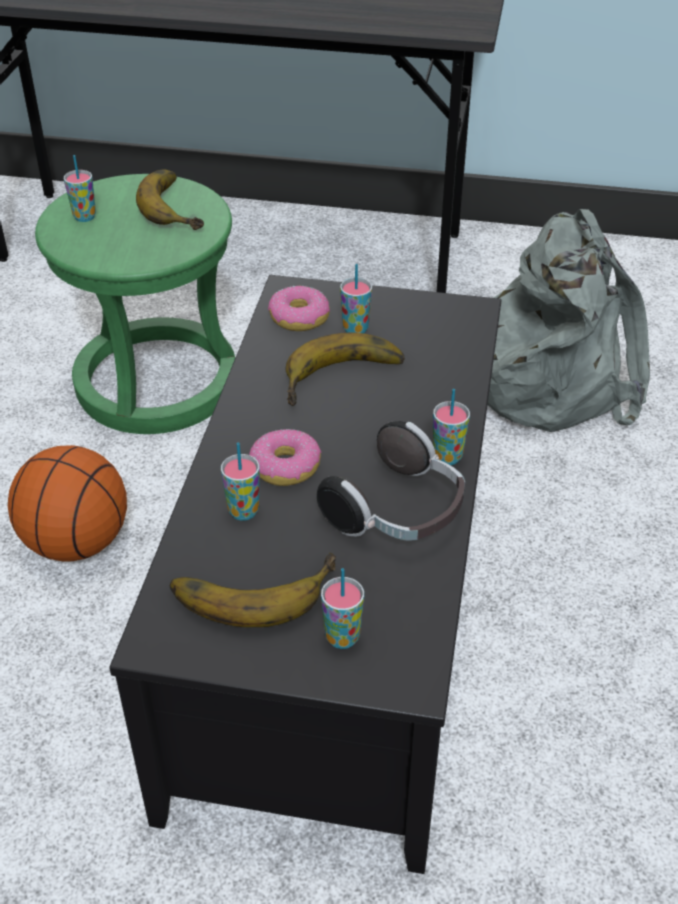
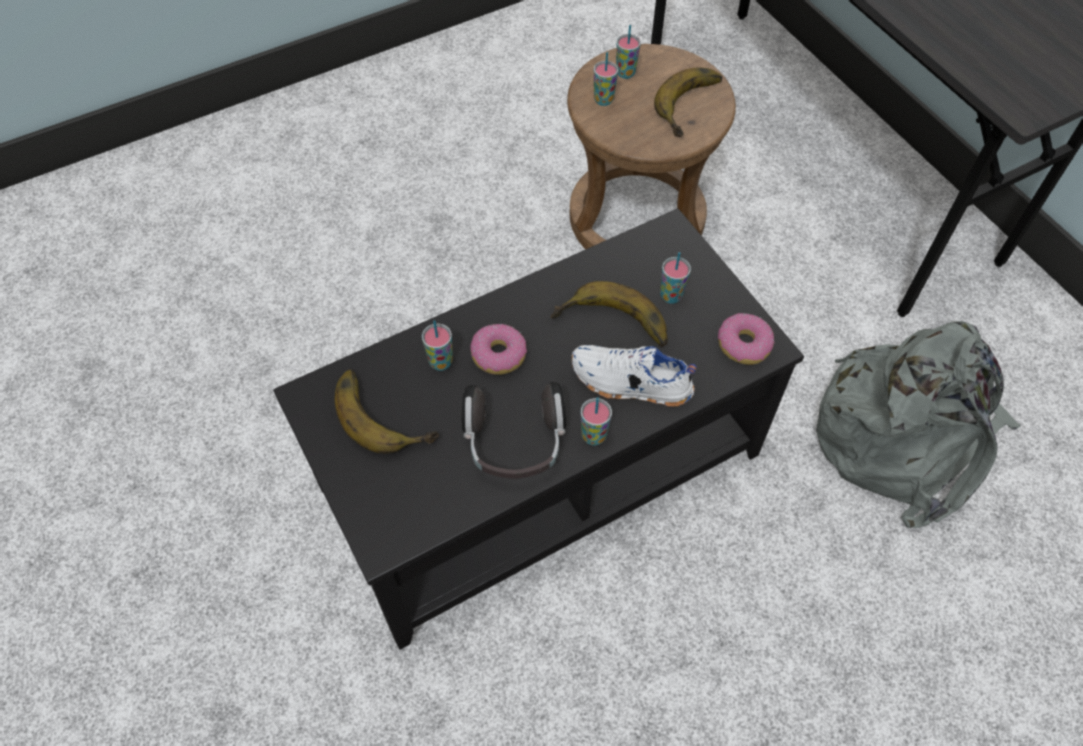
camera: 50 degrees right, 15 degrees up
(77, 542) = (470, 290): basketball -> none
(156, 382) = (635, 218): green stool -> brown stool
(299, 318) = (648, 257): donut -> donut (743, 344)
(342, 637) = (385, 485): cup -> cup (603, 100)
(418, 404) = (630, 384): none -> white shoe

